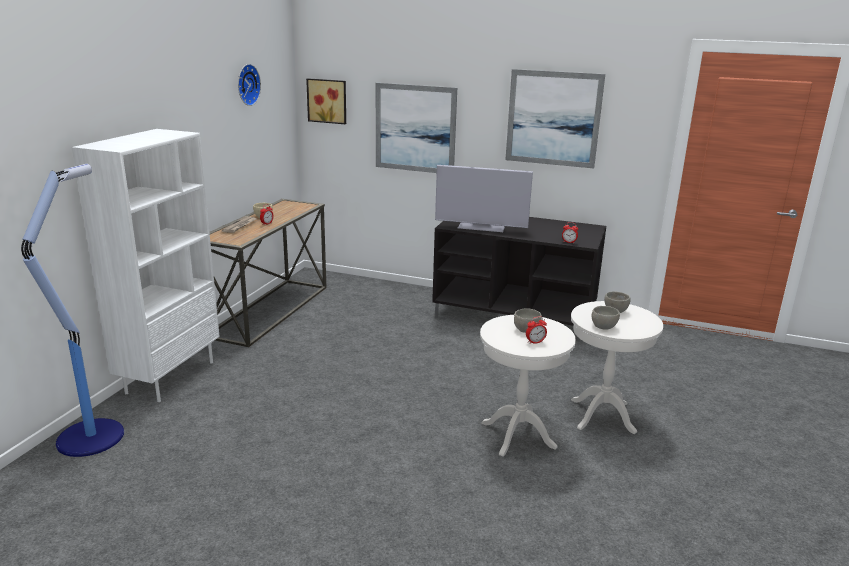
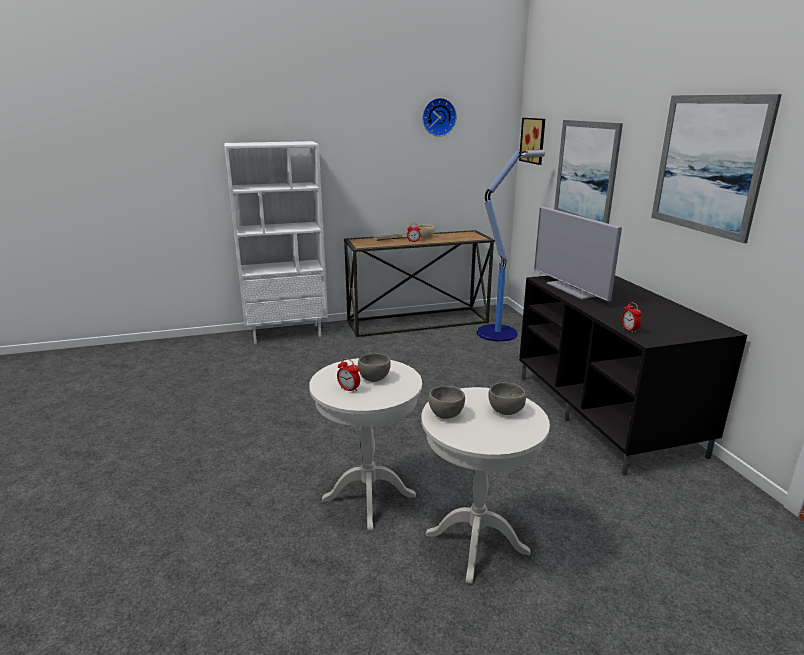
camera: 55 degrees right, 0 degrees up
(92, 436) = (200, 344): floor lamp -> floor lamp (498, 333)

